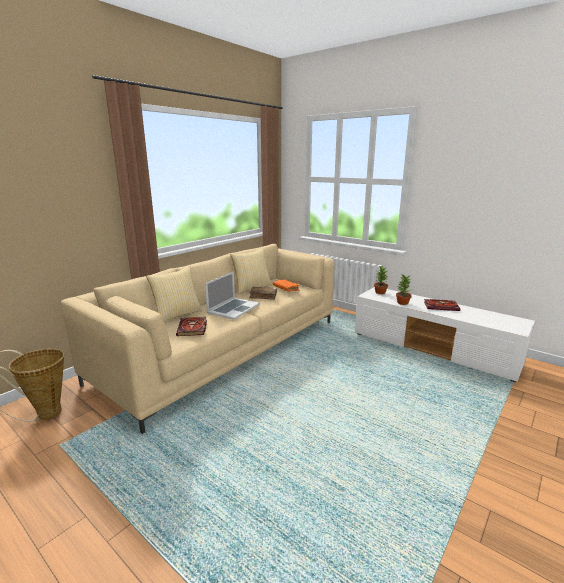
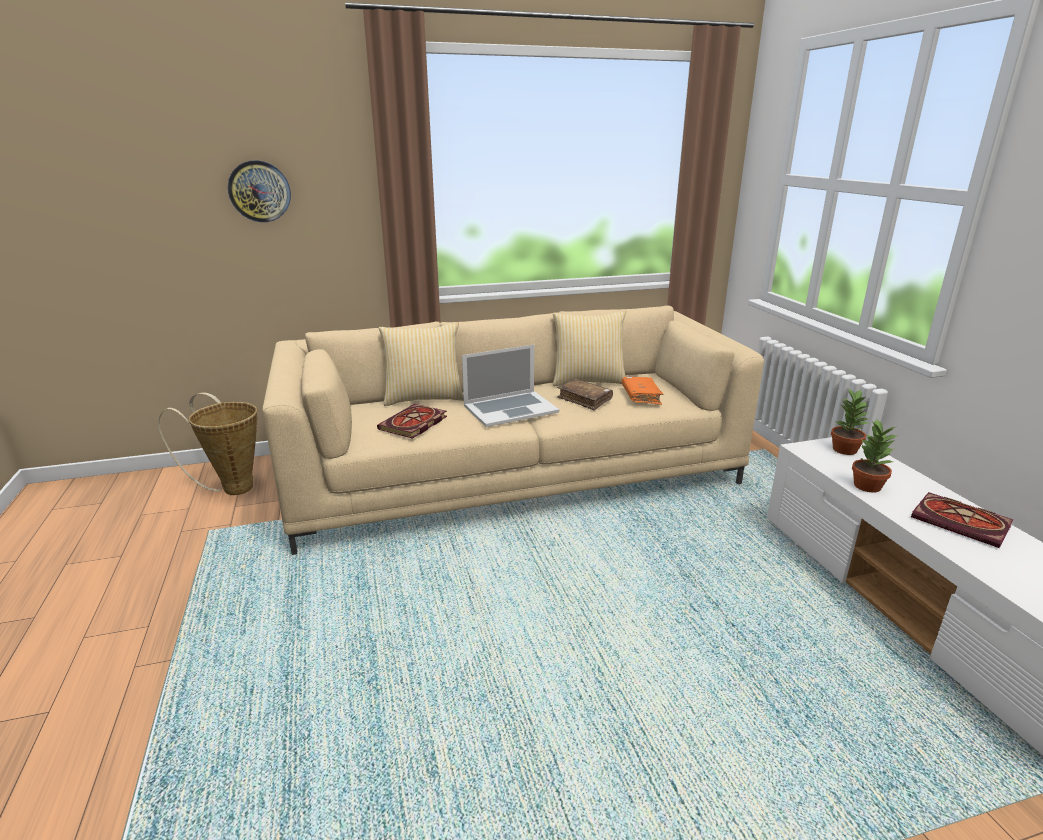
camera: 35 degrees right, 5 degrees up
(33, 196) = (259, 191): none -> wall clock

